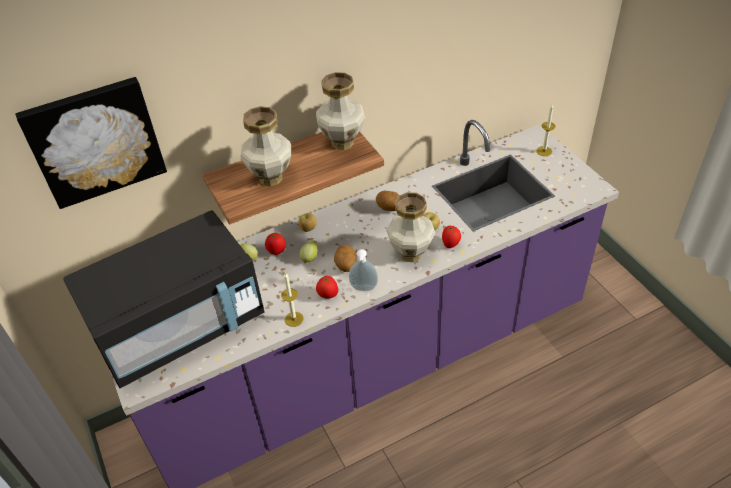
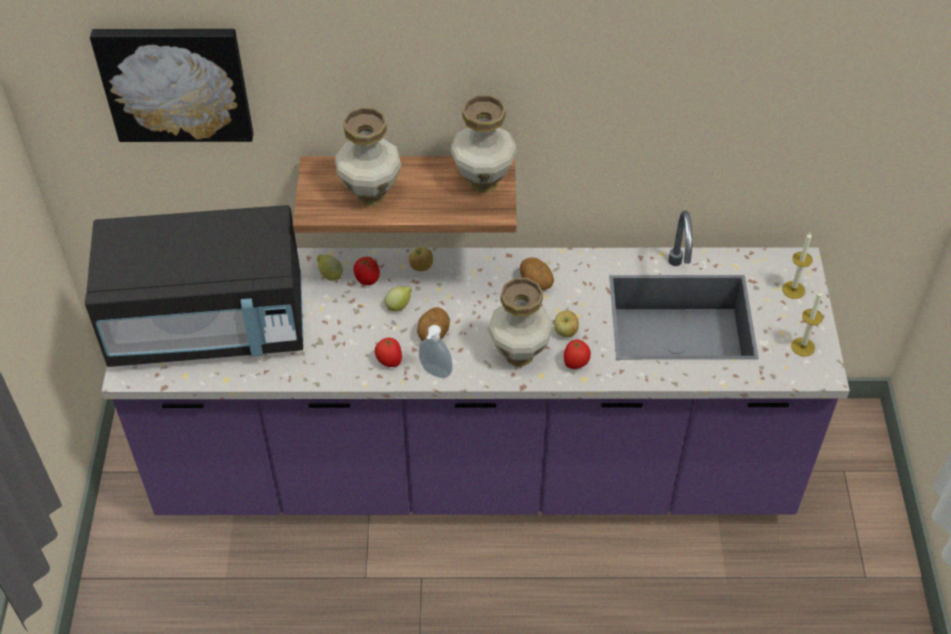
camera: 25 degrees right, 5 degrees up
(294, 319) = (333, 373): candle -> candle (803, 347)

